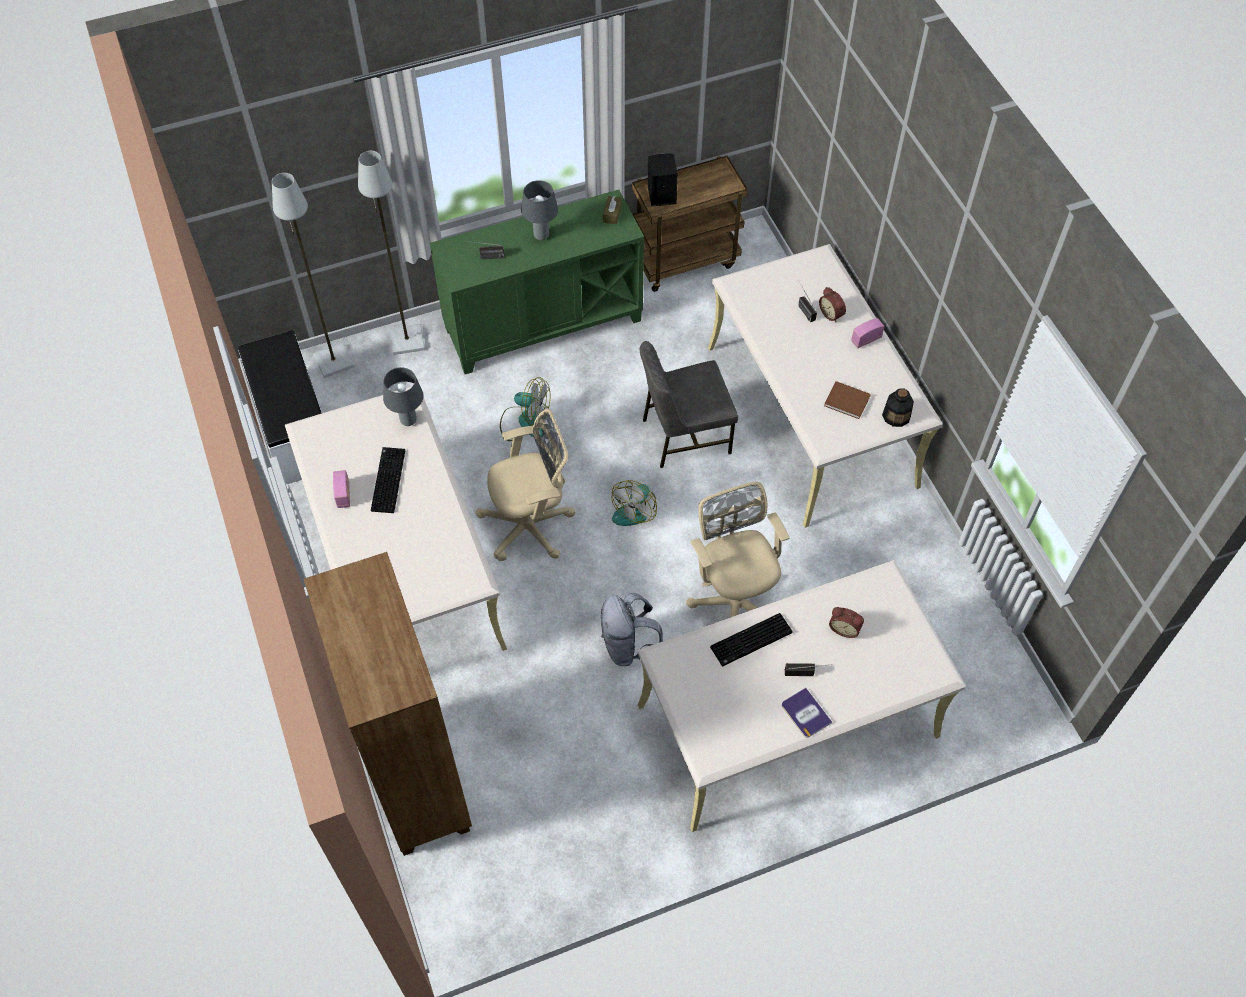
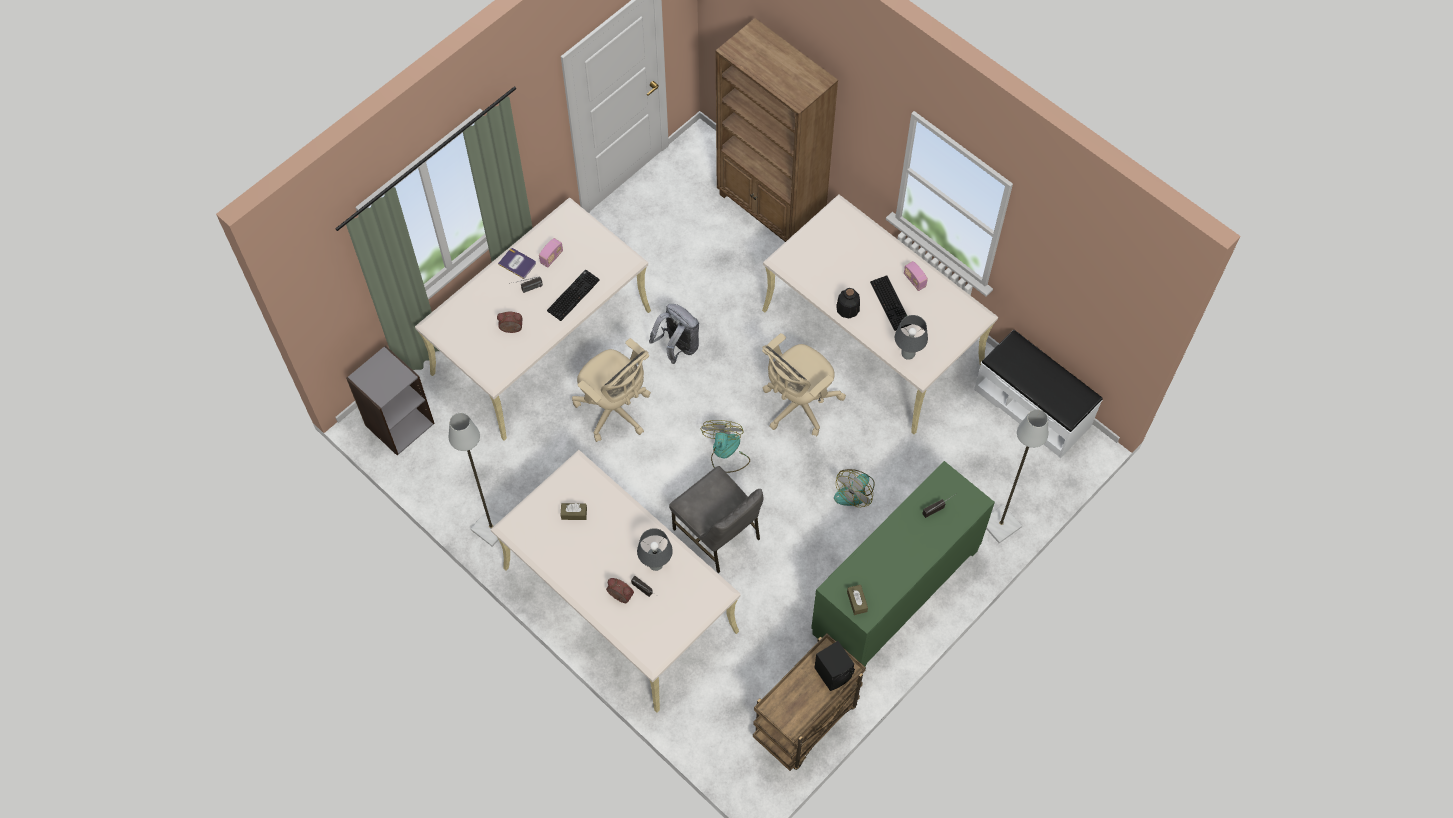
camera: 155 degrees right, 5 degrees up
(333, 362) = (1046, 477): grey floor lamp -> grey floor lamp (491, 527)
(525, 421) = (854, 491): fan -> fan turned 45 degrees counterclockwise
(541, 236) = (905, 549): grey table lamp -> grey table lamp (656, 564)
(684, 435) = (718, 534): grey chair -> grey chair turned 90 degrees clockwise
(848, 401) = (574, 513): brown book -> brown tissue box
(866, 339) = (580, 582): radio -> radio (551, 257)
(896, 416) = (530, 517): bottle -> bottle (847, 309)
(994, 689) = (399, 424): none -> grey bookcase

